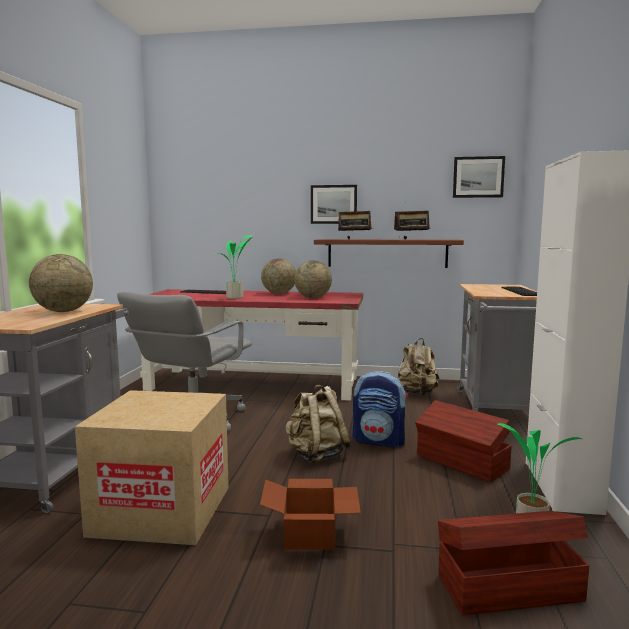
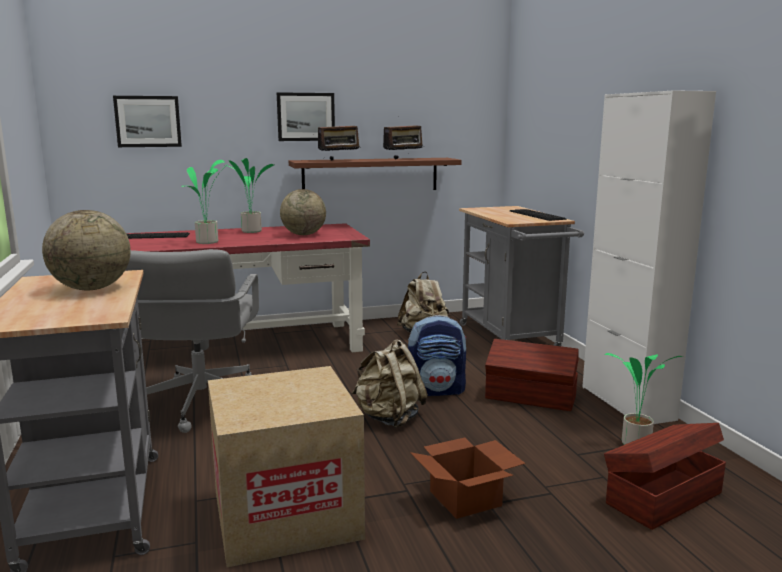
camera: 25 degrees left, 5 degrees up
(279, 293) = (250, 231): globe -> potted plant
(478, 177) = (465, 87): picture -> picture (148, 121)

